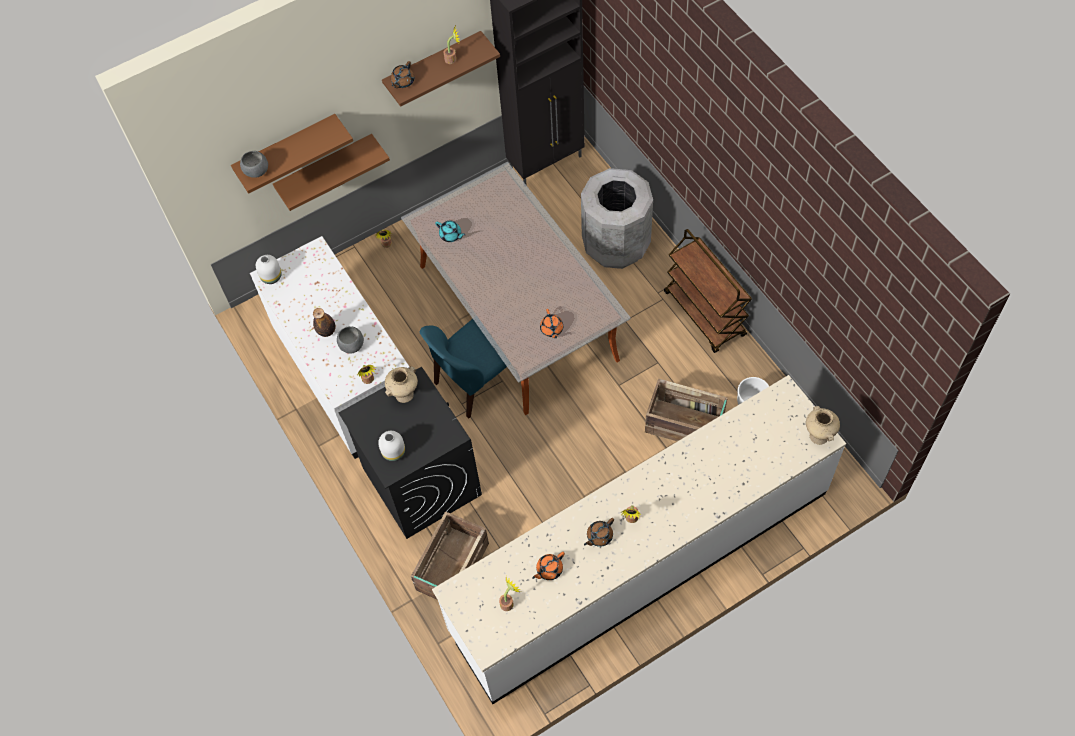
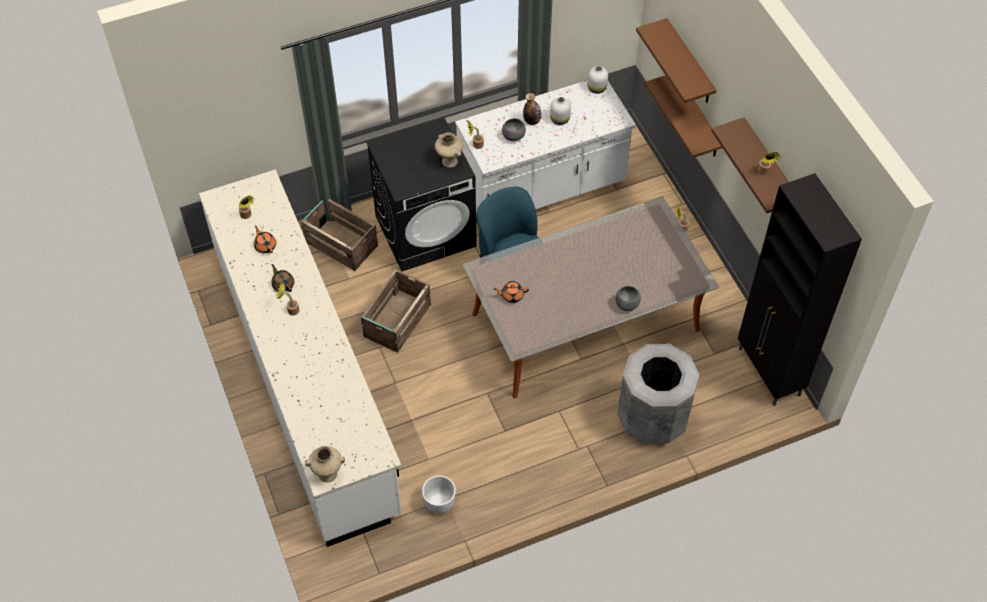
camera: 95 degrees right, 5 degrees down
(256, 171) = (656, 34): grey bowl -> grey bowl (627, 304)
(394, 452) = (397, 150): white vase -> white vase (560, 119)
(402, 82) = (738, 132): brown teapot -> none
(451, 235) = (634, 231): turquoise teapot -> none
(685, 424) = (431, 441): crate -> crate (396, 321)
(705, 314) = (553, 484): brown cart -> none

